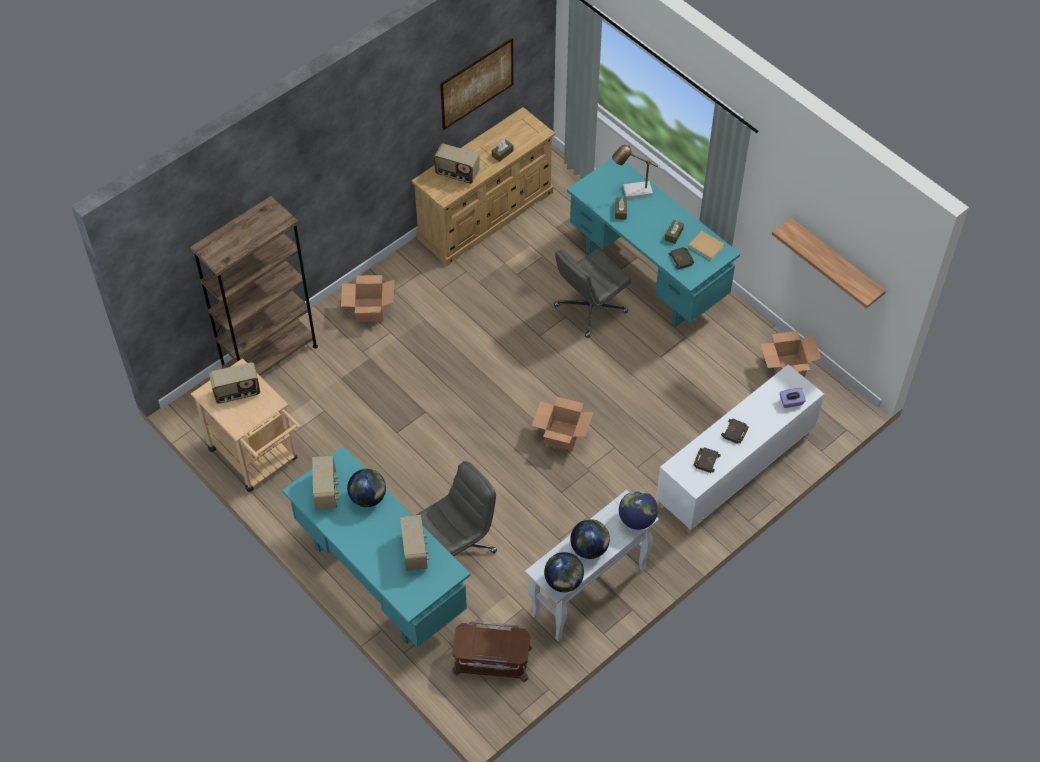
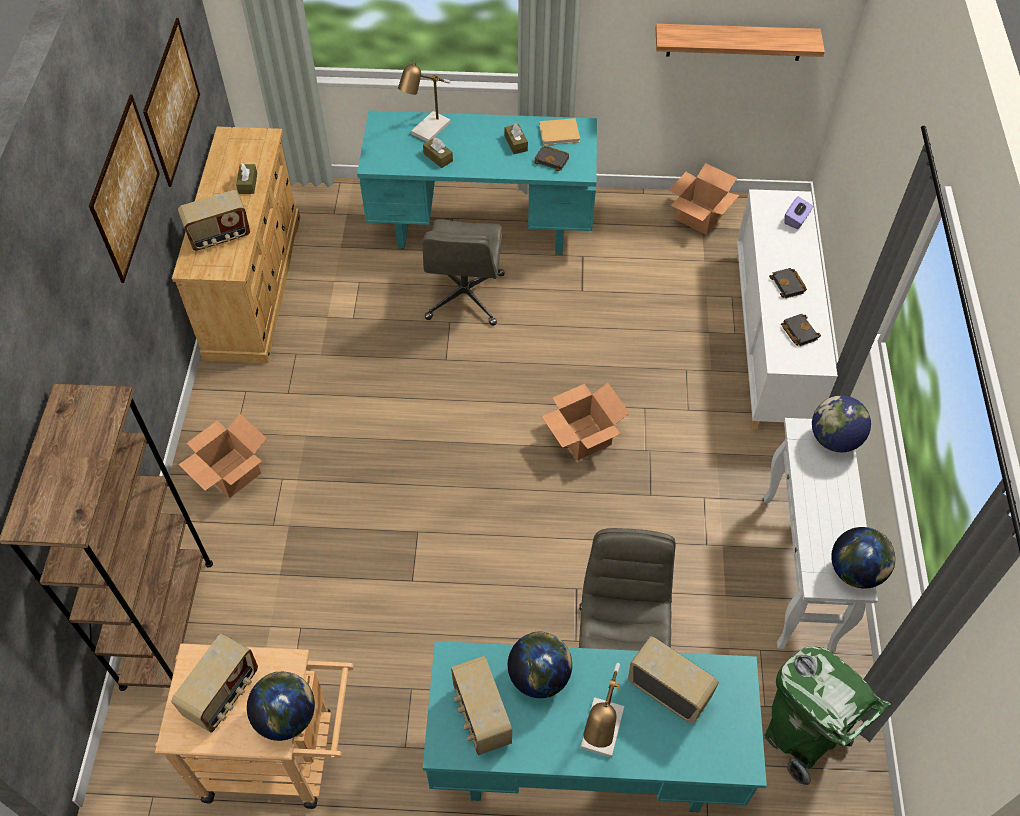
camera: 45 degrees left, 0 degrees up
(326, 491) = (481, 716): radio -> radio turned 150 degrees counterclockwise
(365, 542) = (601, 736): none -> table lamp
(396, 119) = (125, 188): none -> picture
(491, 660) = (800, 739): brown storage box -> green trash can
(589, 549) = (832, 511): globe -> globe (286, 717)

